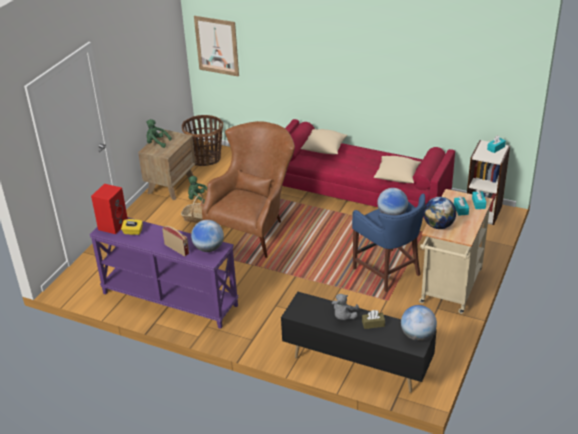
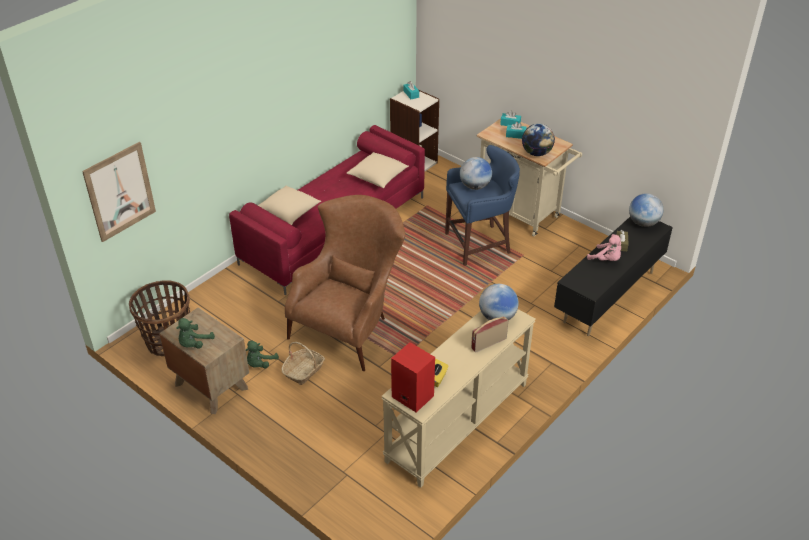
camera: 75 degrees left, 5 degrees up
(169, 300) = (458, 422): purple console table -> beige console table
(254, 226) = (350, 324): brown armchair -> brown armchair turned 75 degrees clockwise
(344, 317) = (606, 259): grey plush toy -> pink plush toy

